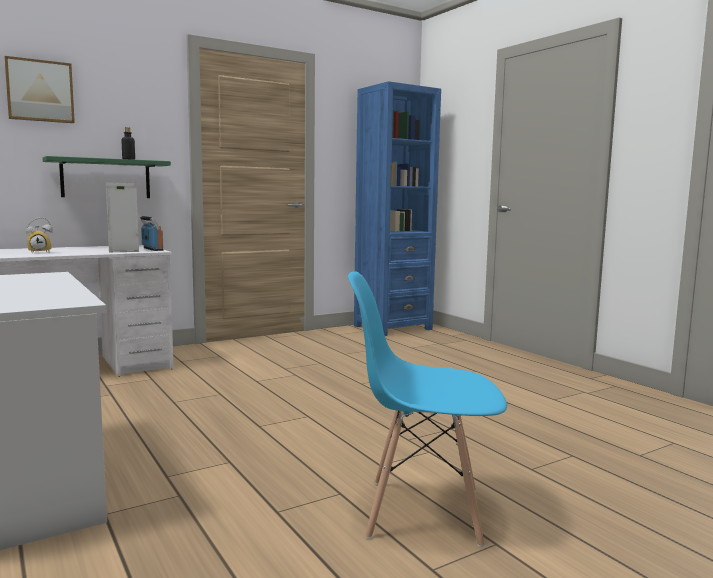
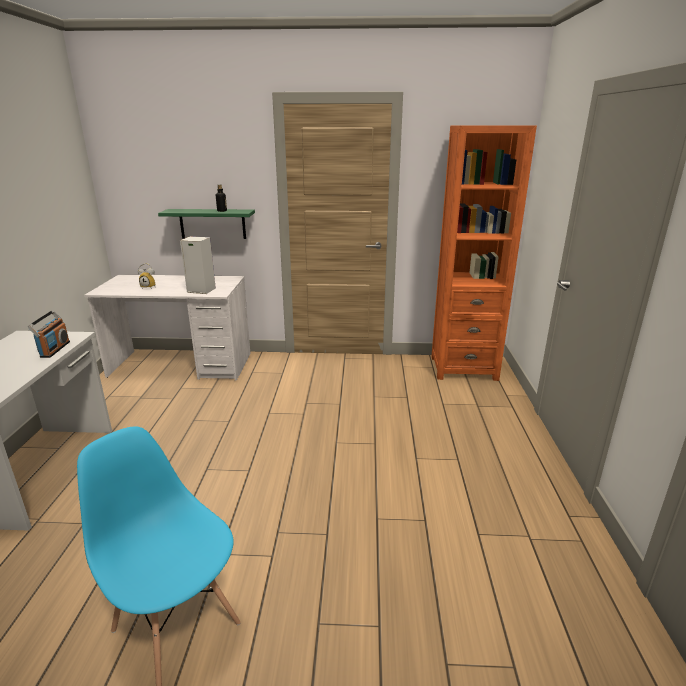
camera: 35 degrees right, 15 degrees up
(40, 91) = (161, 158): picture -> none
(152, 249) = (224, 289): radio -> radio (54, 349)
(392, 327) = (463, 368): blue bookcase -> orange bookcase

